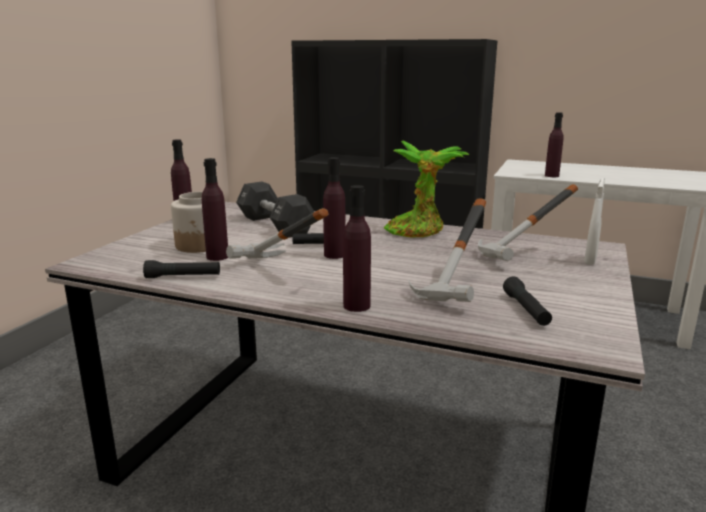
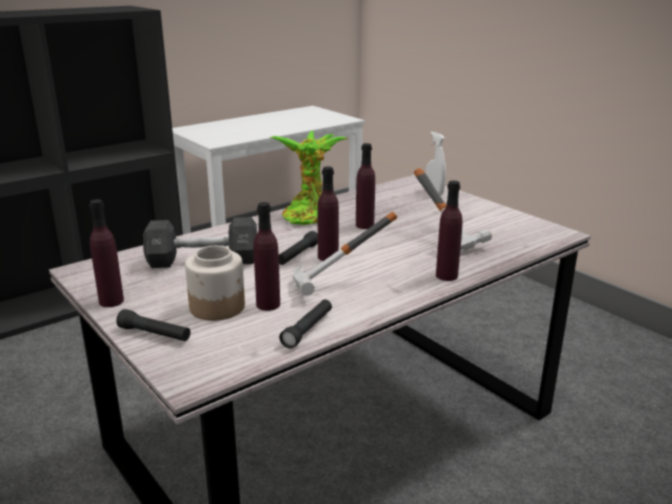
camera: 60 degrees left, 5 degrees up
(526, 310) = (496, 232): black flashlight -> black flashlight (154, 334)
(527, 258) = (411, 204): hammer -> none
(551, 176) = (247, 136): purple bottle -> purple bottle (364, 225)

